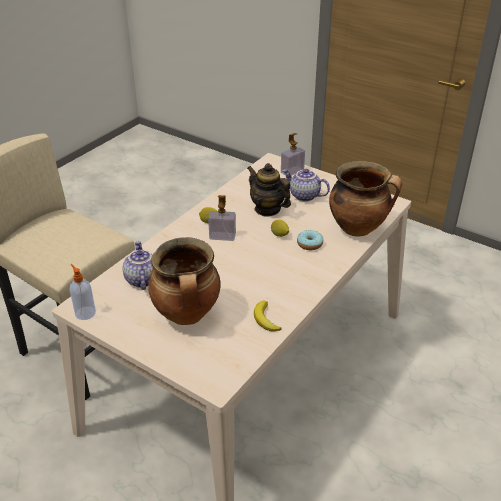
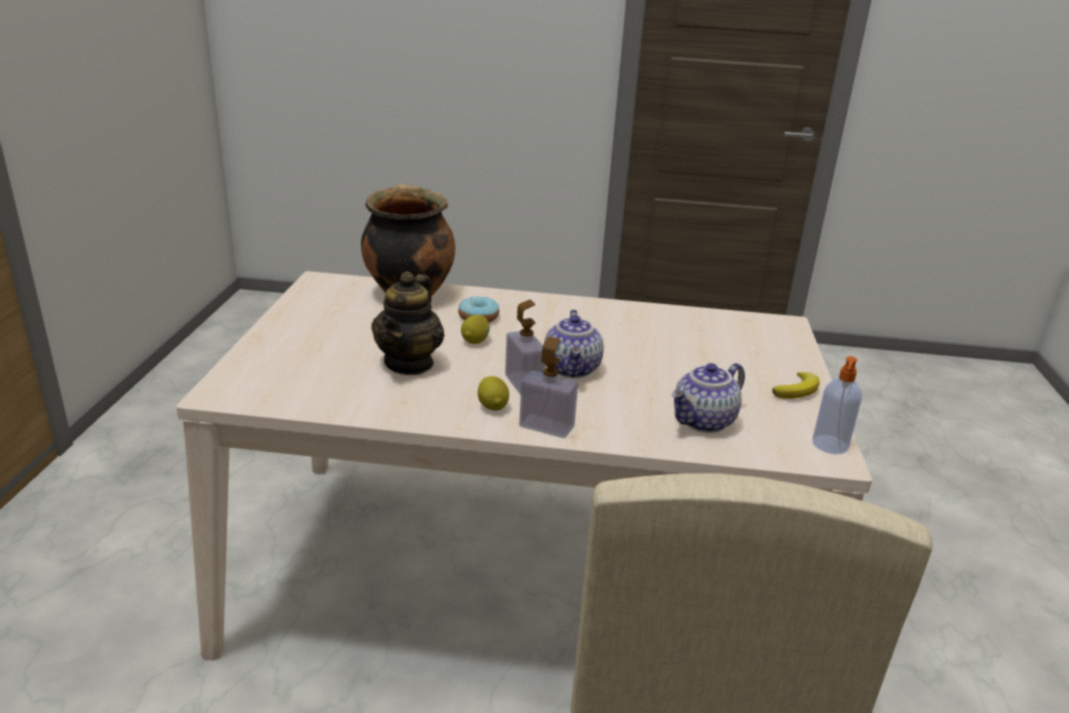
camera: 120 degrees left, 10 degrees down
(187, 315) = (720, 365): cooking pot -> none
(265, 319) = (659, 318): banana -> banana (798, 390)
(292, 171) = (255, 366): soap dispenser -> soap dispenser (546, 426)
(304, 196) = (343, 341): teapot -> teapot (573, 369)

